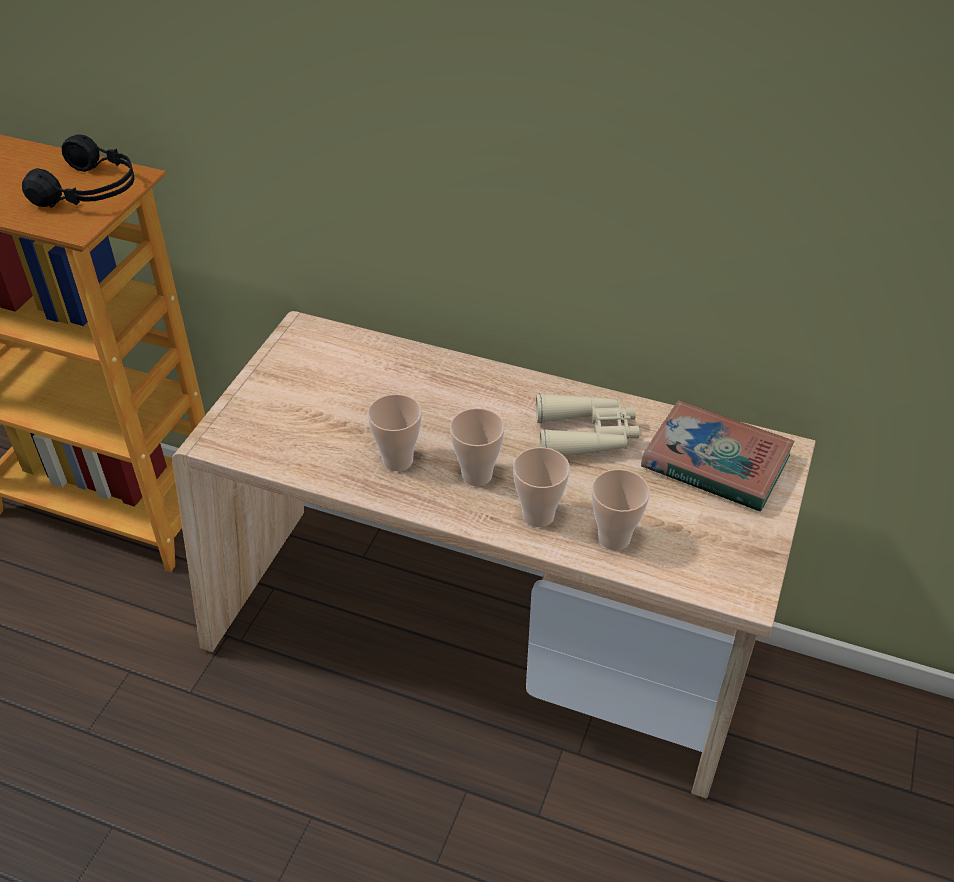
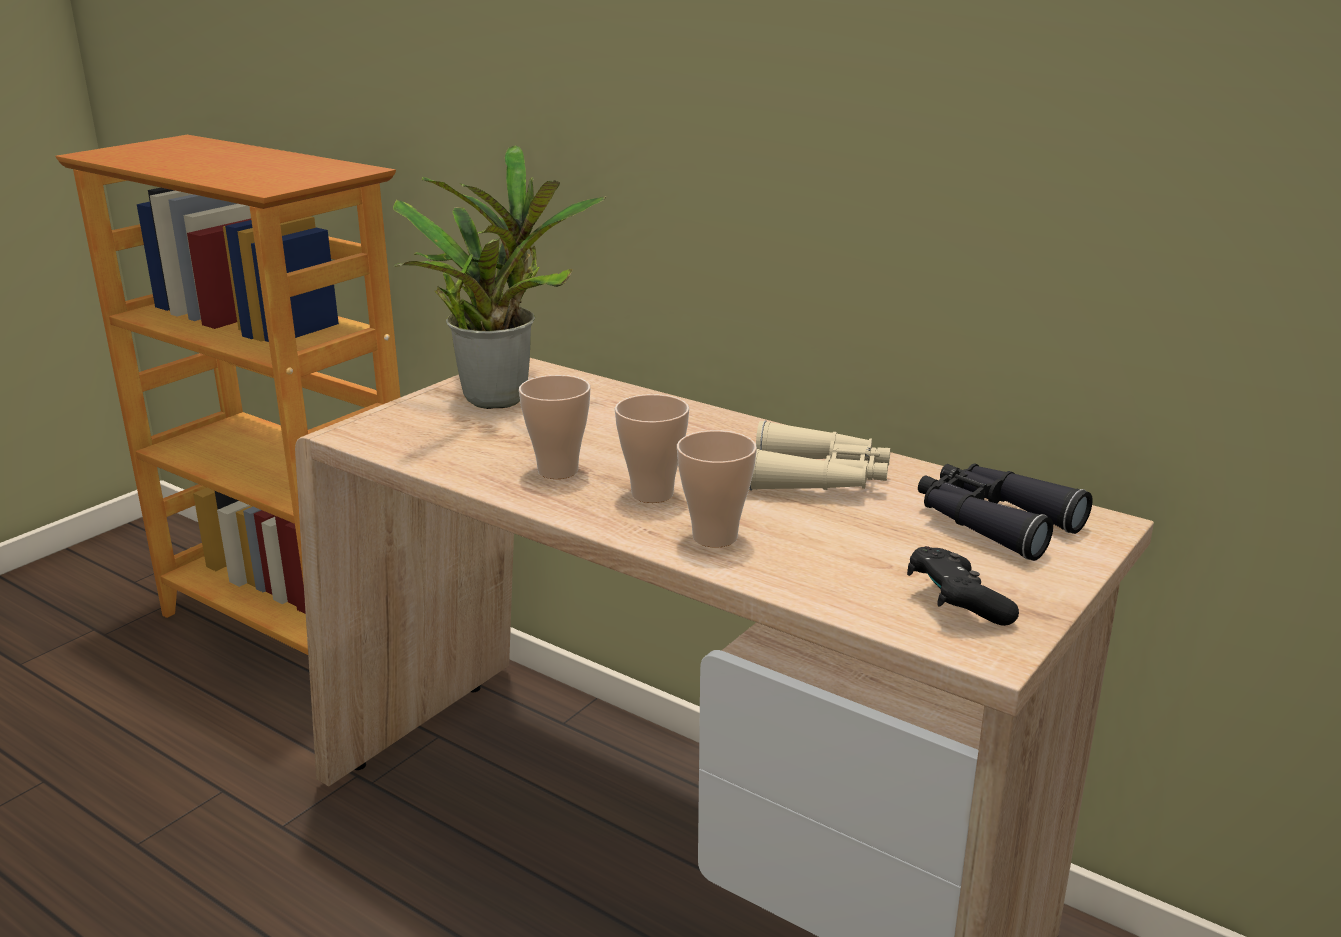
camera: 15 degrees right, 20 degrees down
(91, 190) = (307, 173): black headphones -> none
(312, 373) = (501, 396): none -> potted plant
(614, 538) = (811, 570): cup -> none
(715, 462) = (993, 522): book -> black binoculars
(715, 554) = (956, 605): none -> black game controller

